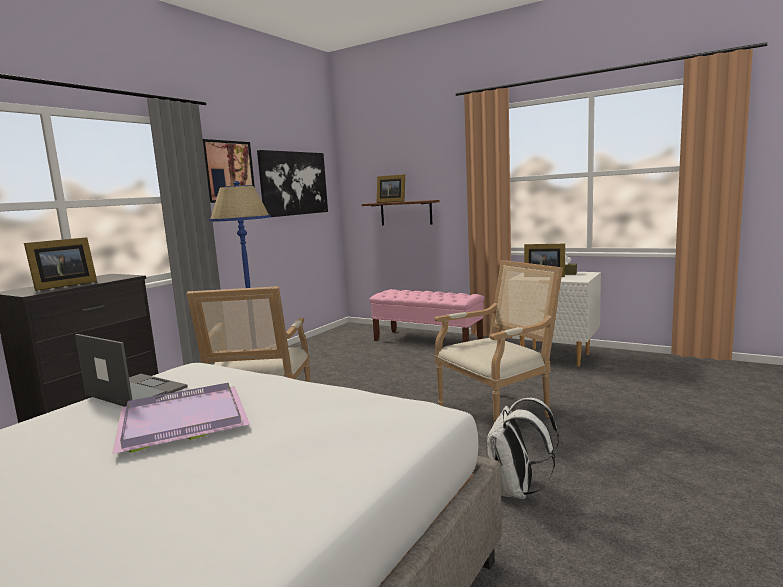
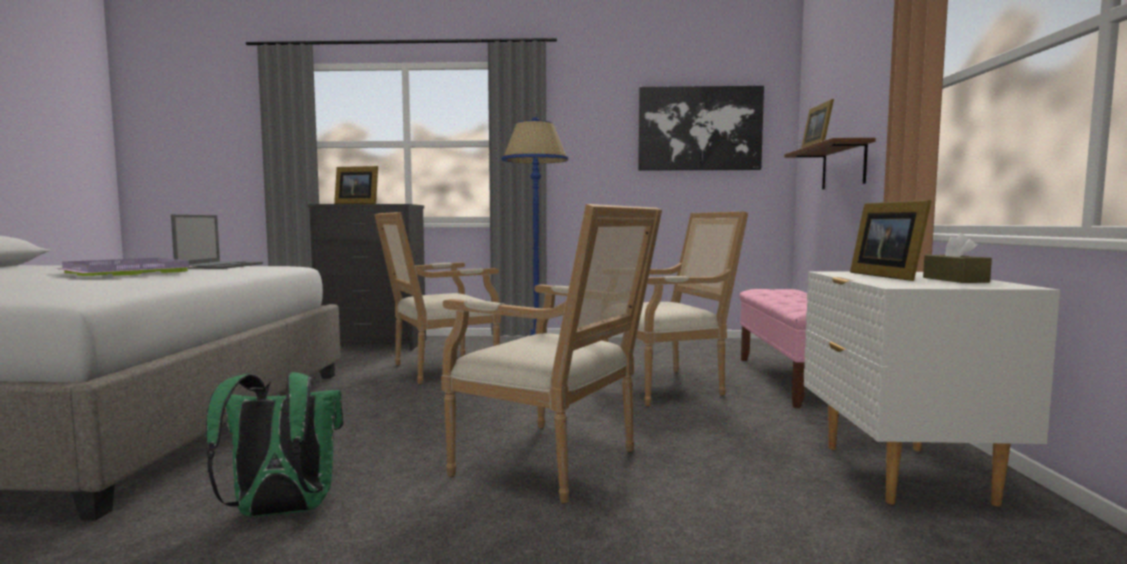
camera: 60 degrees right, 5 degrees down
(227, 171) = (590, 114): picture -> none
(401, 365) = (667, 386): none -> armchair
(517, 491) = (280, 512): white backpack -> green backpack

